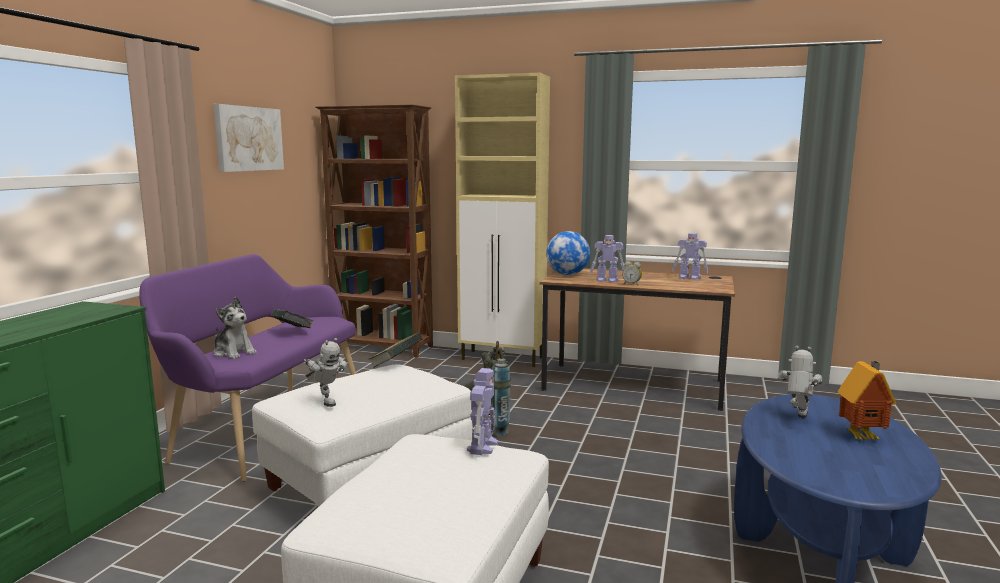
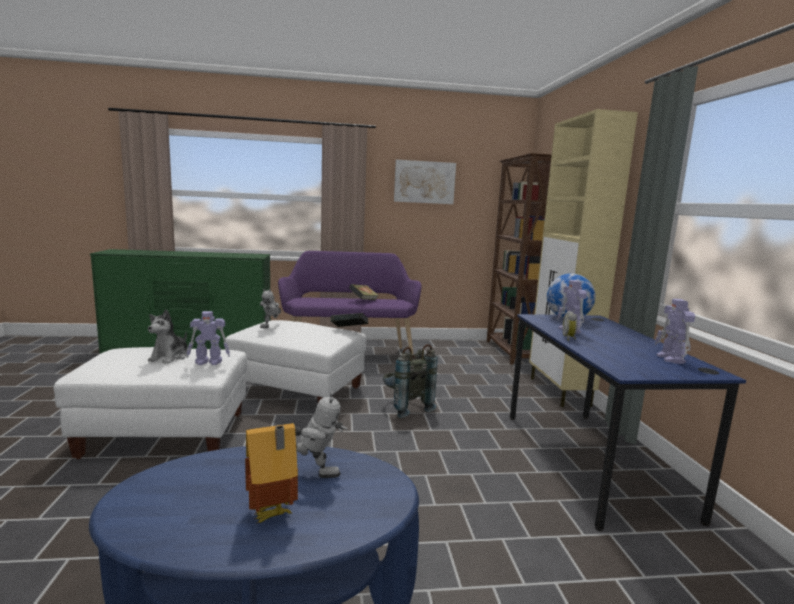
camera: 65 degrees right, 0 degrees up
(234, 353) = (316, 299): plush toy -> plush toy (170, 357)
(633, 385) = (590, 461): brown desk -> blue desk

